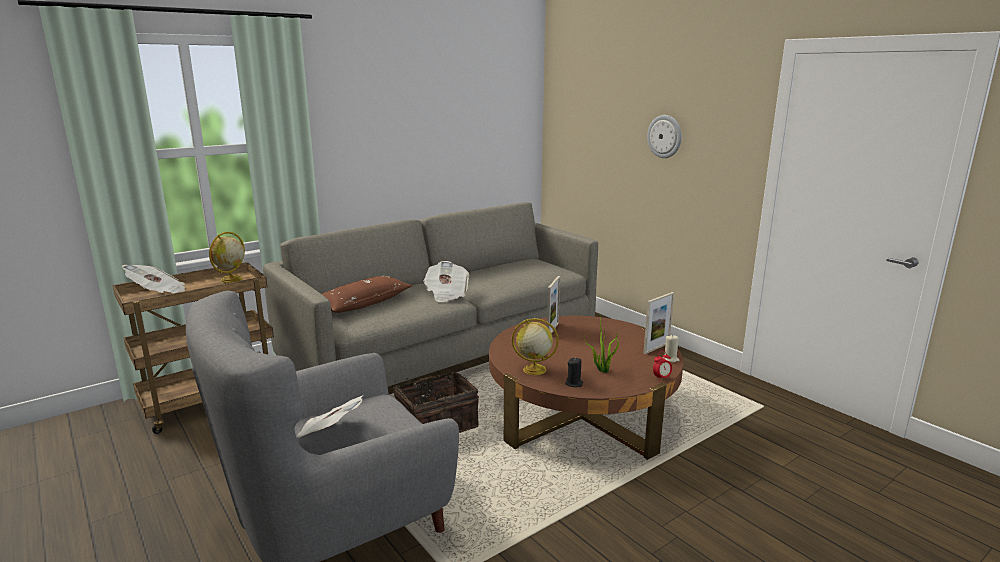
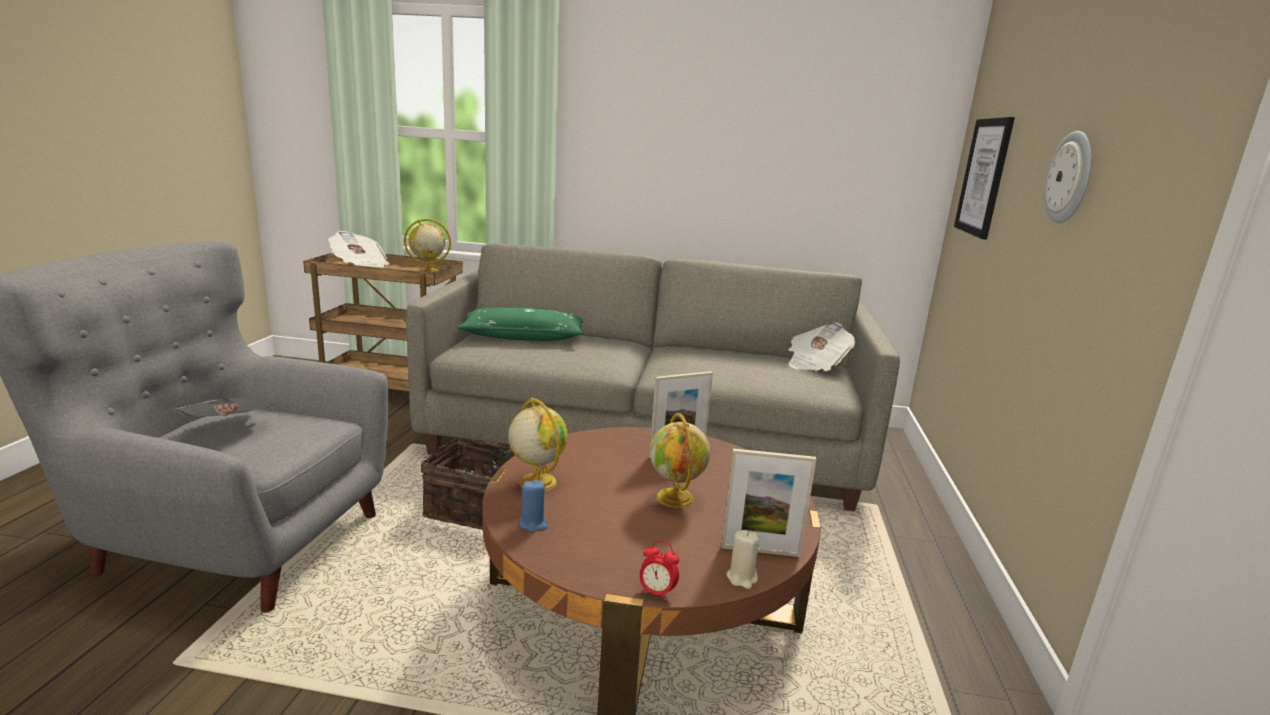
camera: 45 degrees right, 0 degrees up
(362, 303) = (523, 337): brown pillow -> green pillow
(446, 294) = (619, 358): newspaper -> newspaper (815, 363)
(574, 383) = (533, 523): black candle -> blue candle
(580, 133) = (984, 177): none -> picture
(594, 347) = (676, 499): none -> globe
(602, 370) = (607, 530): potted plant -> none

